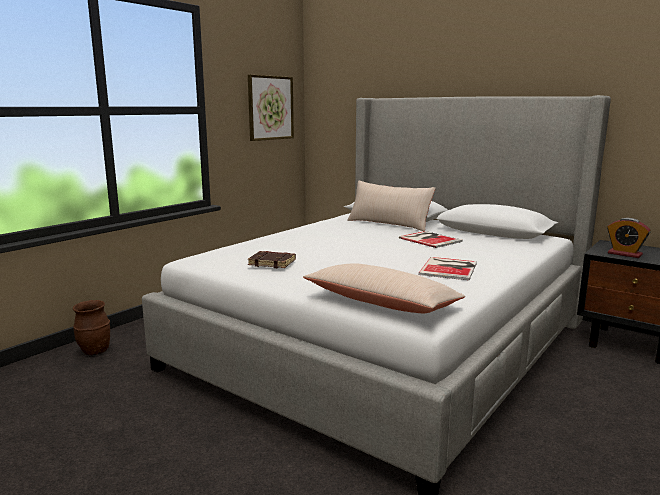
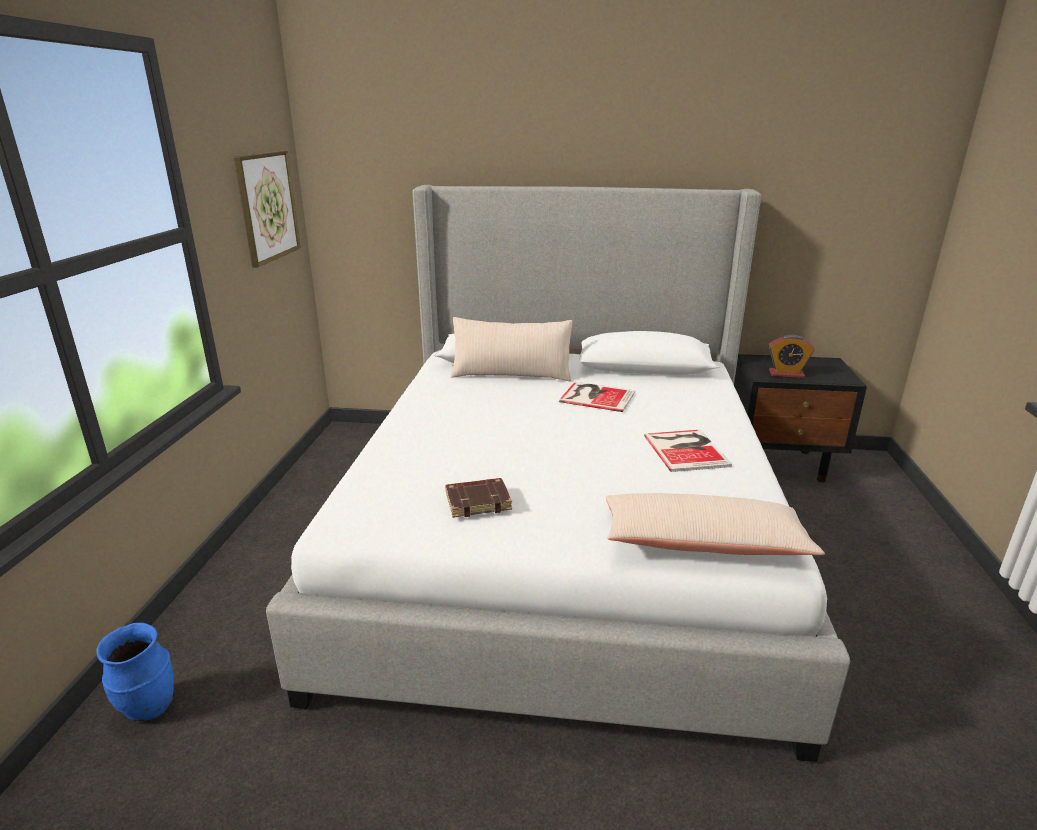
camera: 30 degrees left, 10 degrees up
(95, 351) = (149, 708): brown vase -> blue vase

